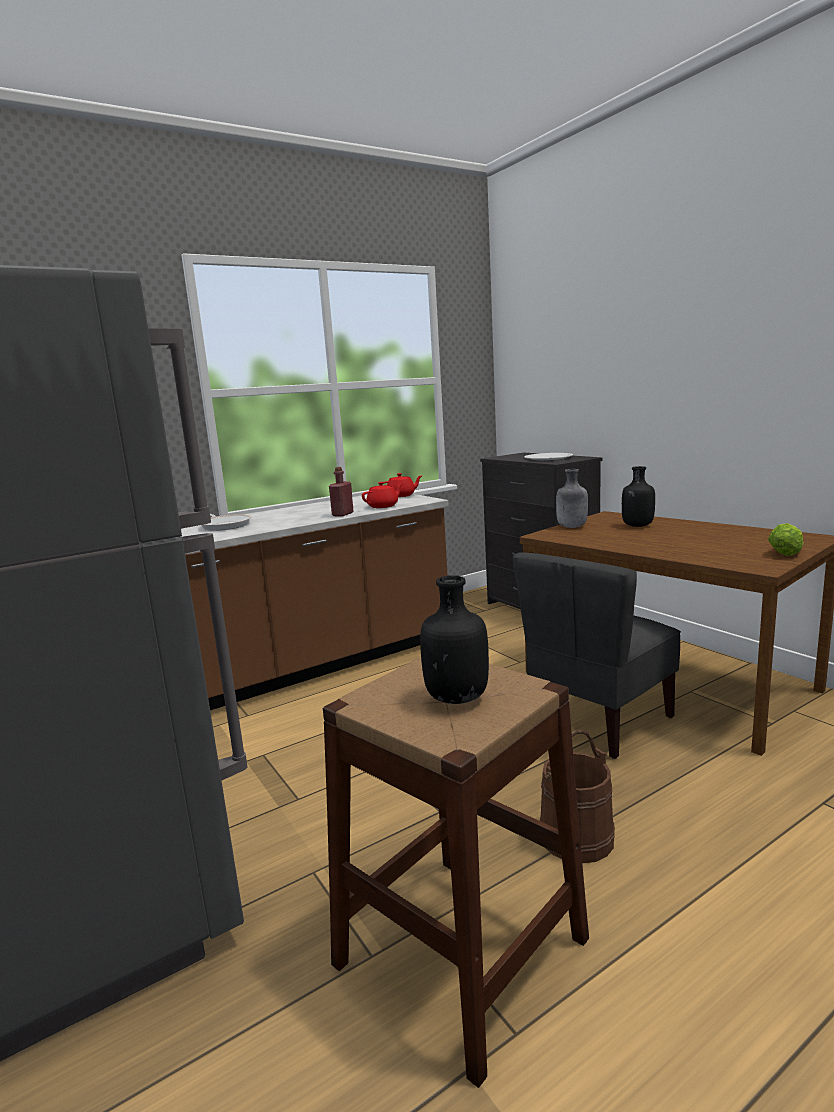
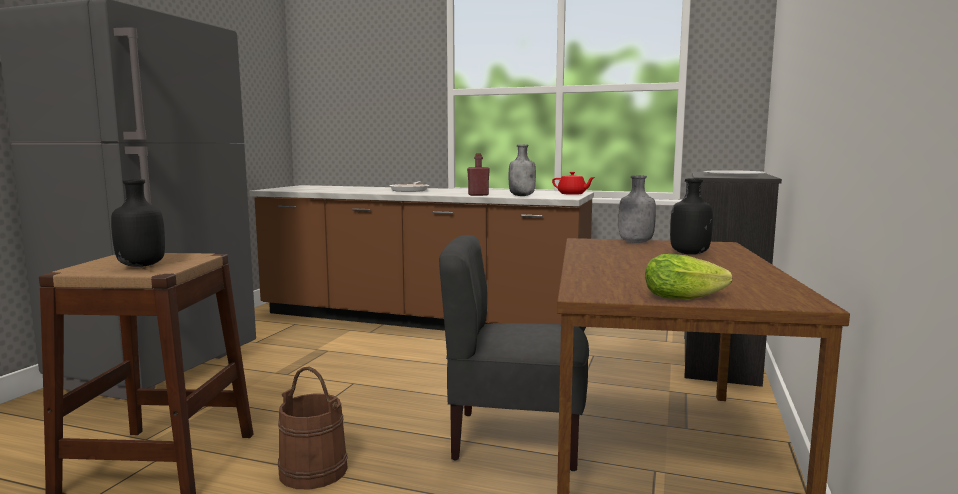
camera: 50 degrees right, 5 degrees down
(383, 506) = (522, 196): red teapot -> grey bottle

